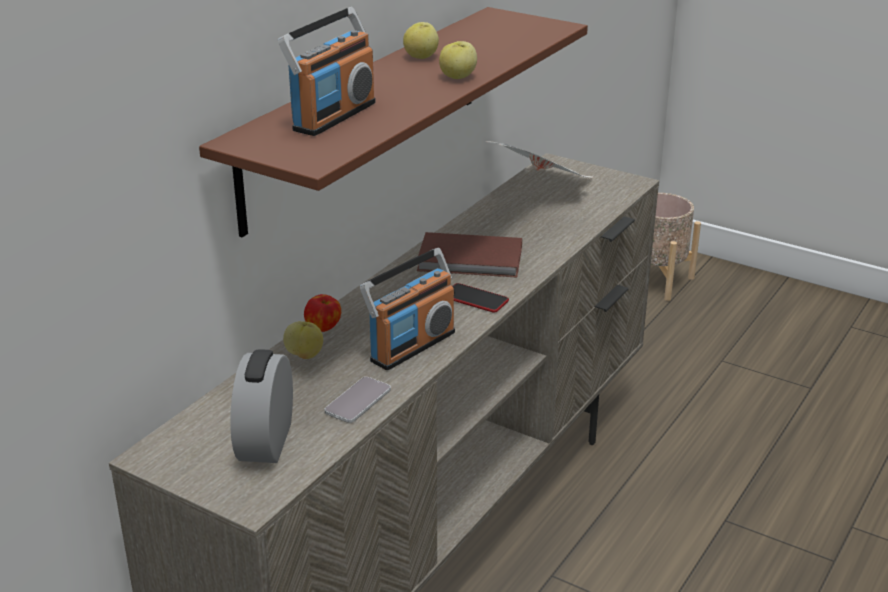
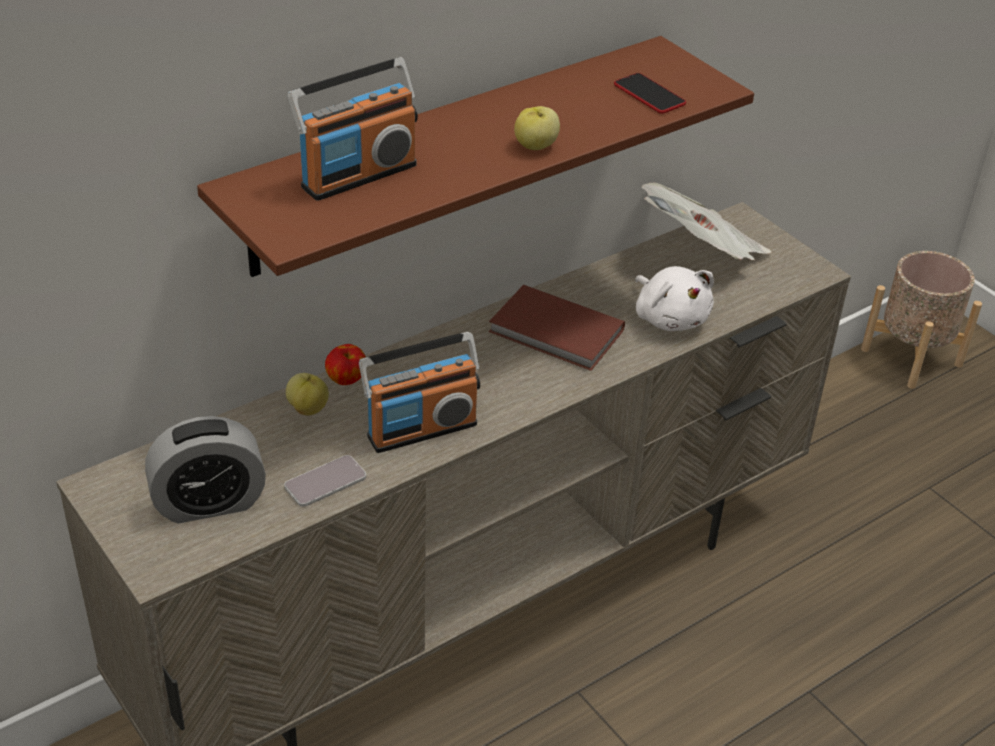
camera: 20 degrees right, 10 degrees up
(266, 441) = (209, 503): alarm clock -> alarm clock turned 135 degrees counterclockwise
(422, 57) = (521, 104): apple -> none
(475, 299) = (527, 387): phone -> phone (649, 95)
(550, 232) = (670, 318): none -> white plush toy

